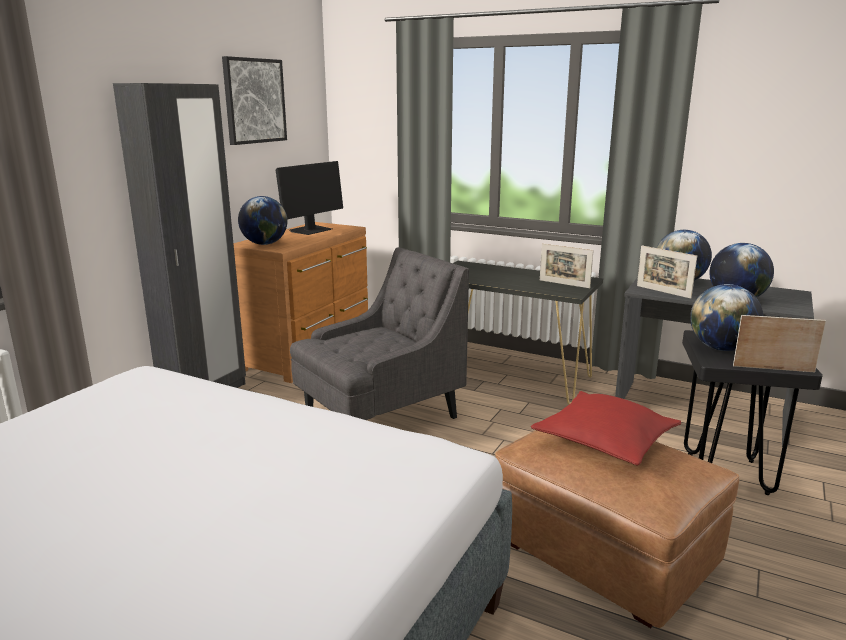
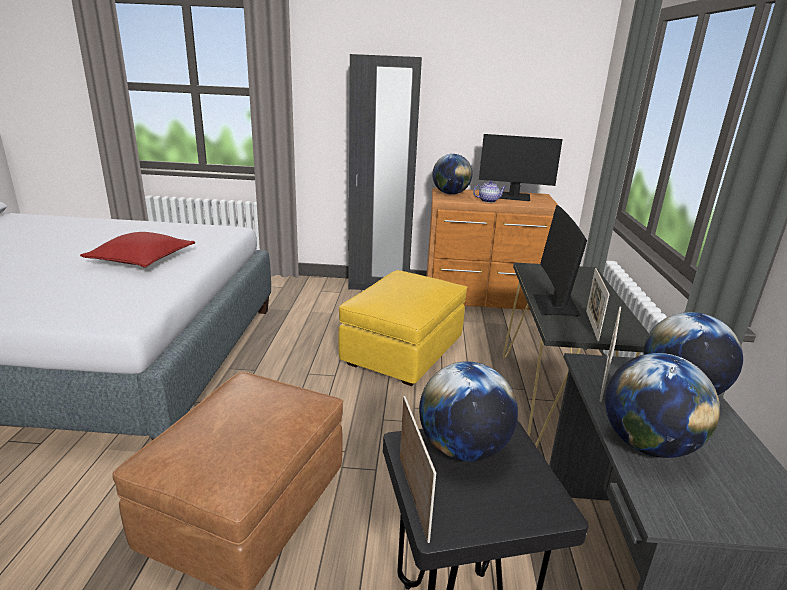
camera: 65 degrees right, 5 degrees up
(254, 101) = (497, 74): picture -> none
(312, 238) = (488, 201): none -> teapot
(379, 417) = (403, 353): grey armchair -> yellow ottoman
(526, 285) = (555, 306): none -> monitor
(604, 440) = (260, 414): red pillow -> red pillow (142, 260)

